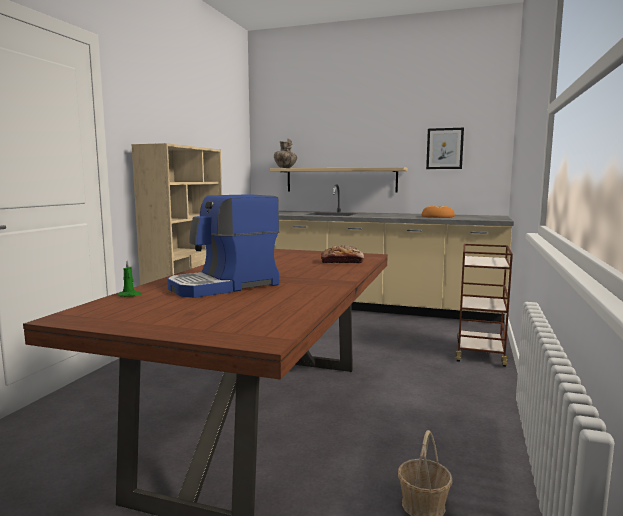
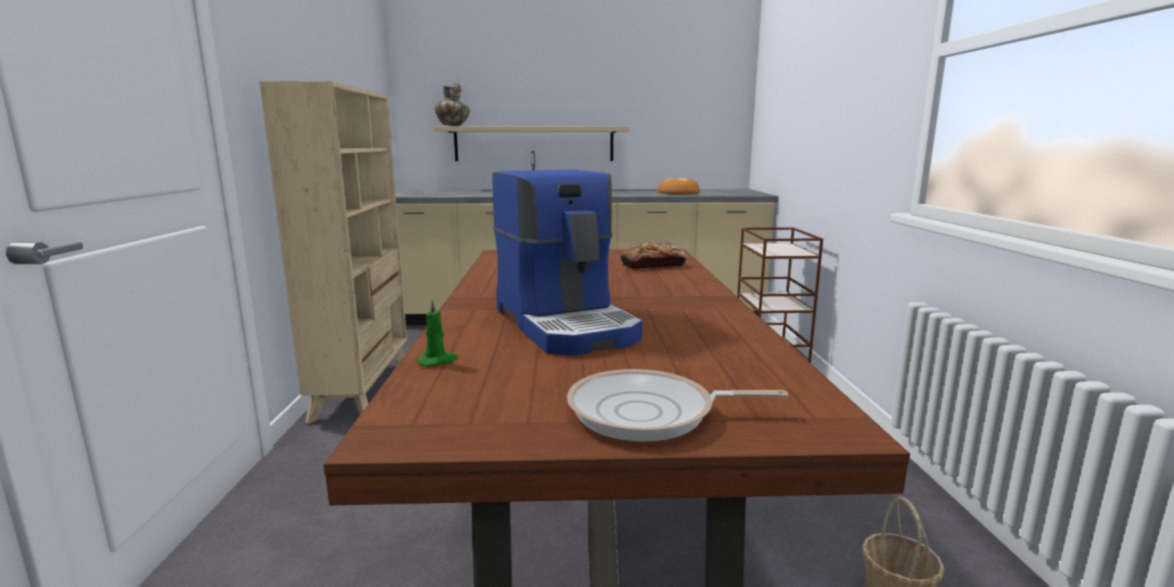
camera: 20 degrees left, 5 degrees up
(185, 324) = (649, 414): none -> frying pan
(224, 286) = (567, 324): coffee machine -> coffee machine turned 60 degrees counterclockwise
(444, 148) = (673, 102): picture -> none

